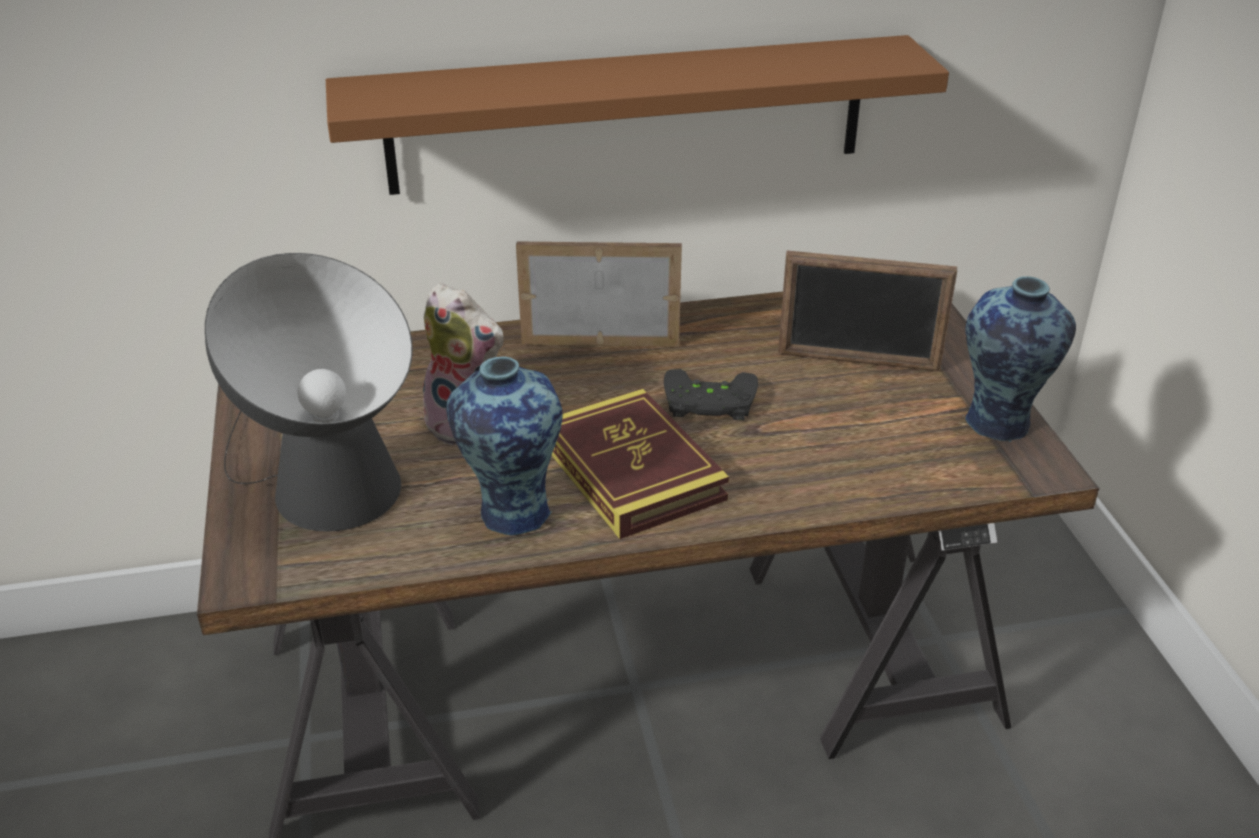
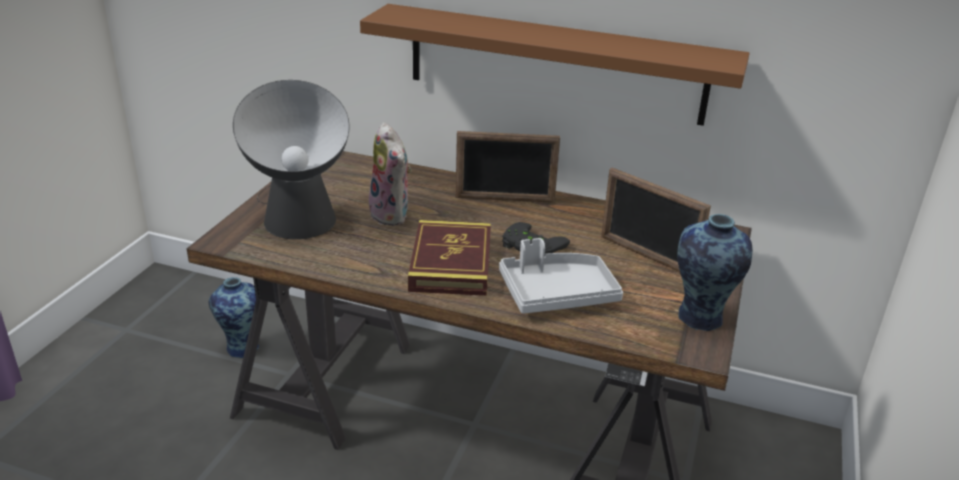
camera: 30 degrees right, 5 degrees down
(511, 512) = (368, 259): vase -> vase (241, 347)
(600, 343) = (505, 199): picture frame -> picture frame turned 150 degrees clockwise
(810, 460) = (557, 294): none -> grey tray

